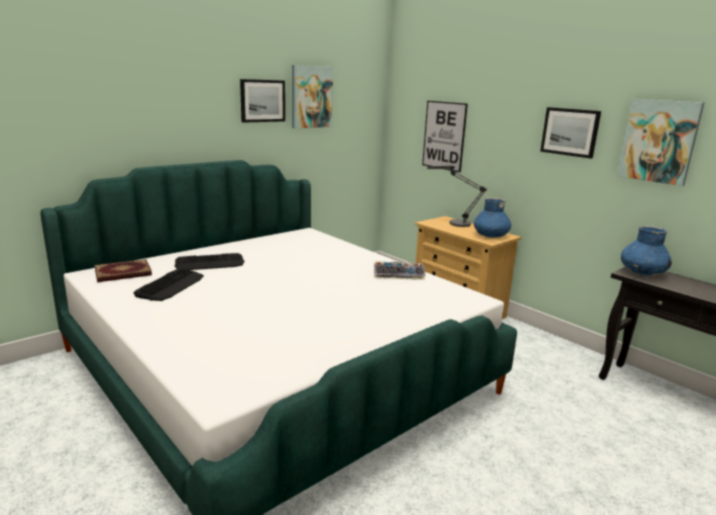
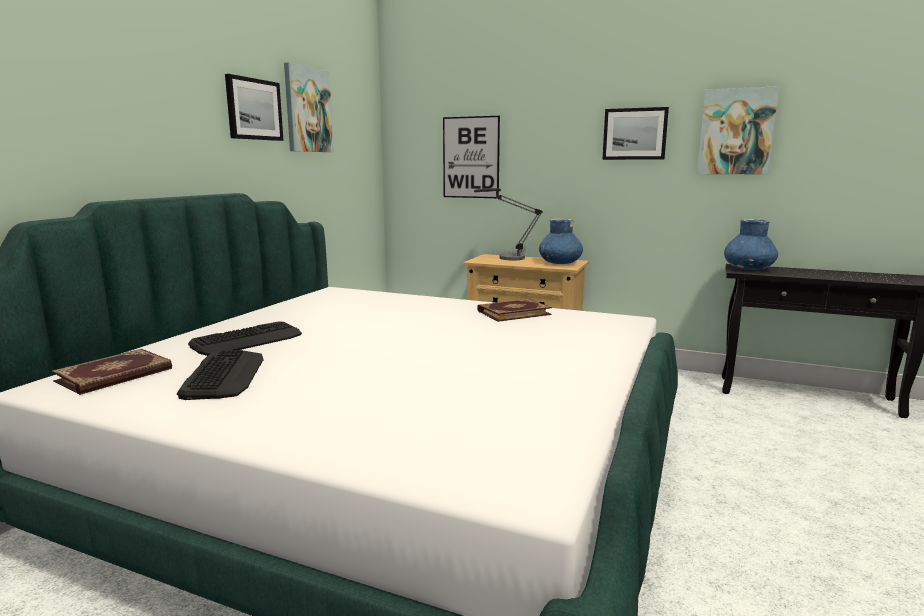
camera: 25 degrees left, 5 degrees down
(399, 274) = (513, 312): keyboard -> book

